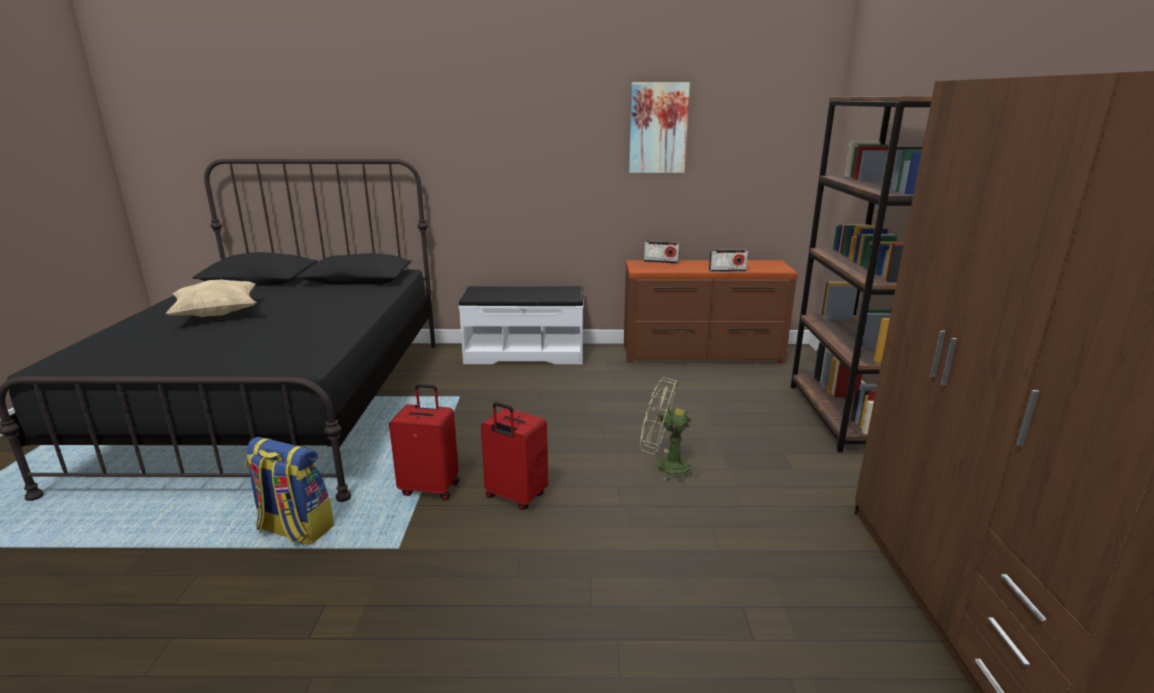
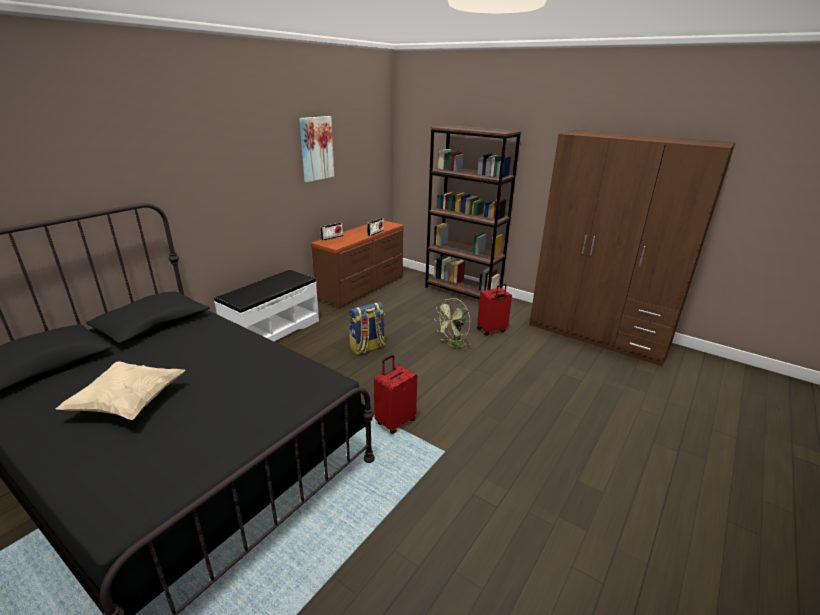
camera: 55 degrees left, 5 degrees up
(294, 529) = (384, 490): backpack -> backpack (367, 348)
(515, 497) = (435, 397): red suitcase -> red suitcase (492, 330)

